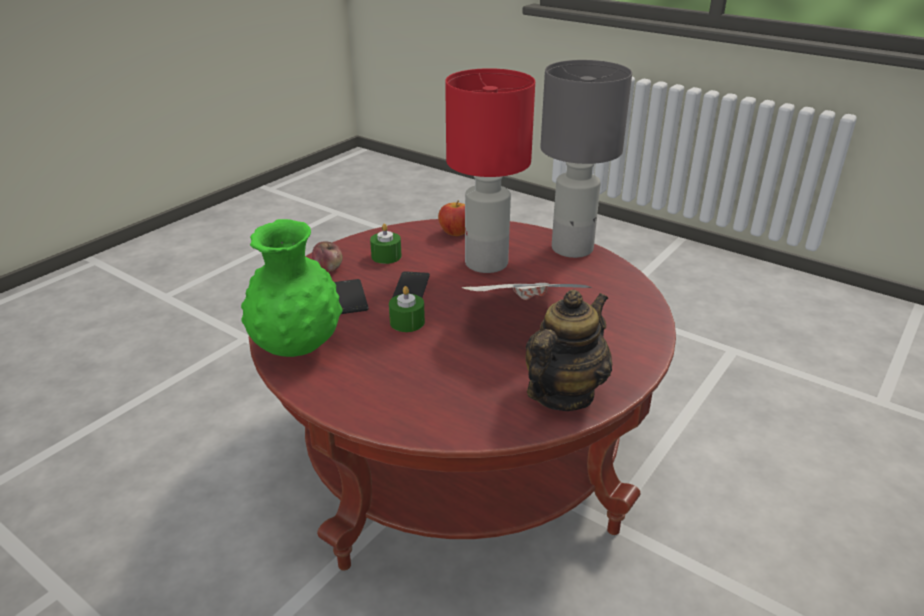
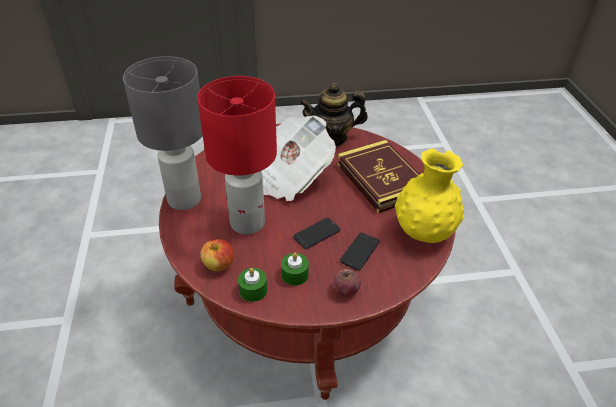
camera: 135 degrees left, 10 degrees up
(297, 348) = (424, 232): green vase -> yellow vase
(407, 322) = (348, 211): green candle -> green candle (253, 290)
(415, 377) = (381, 179): none -> book

